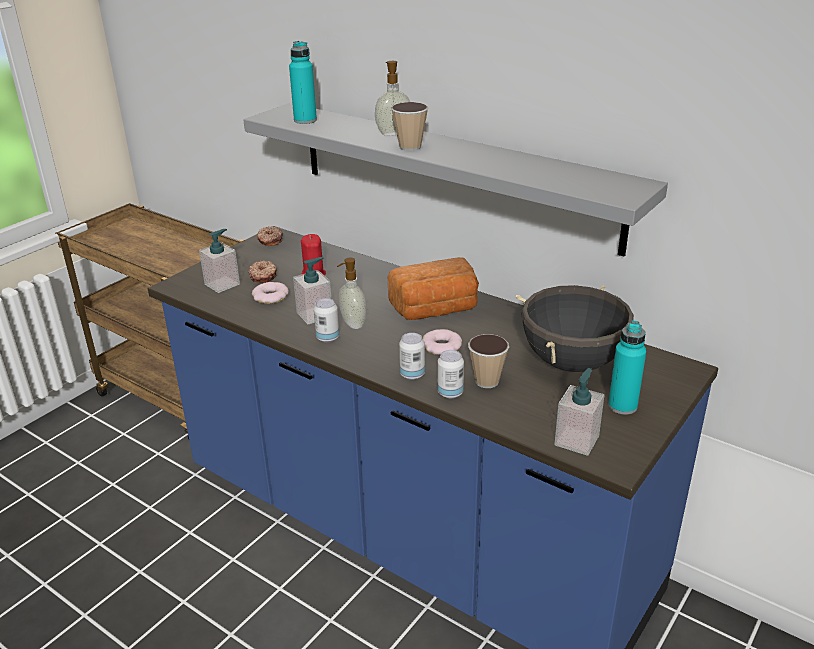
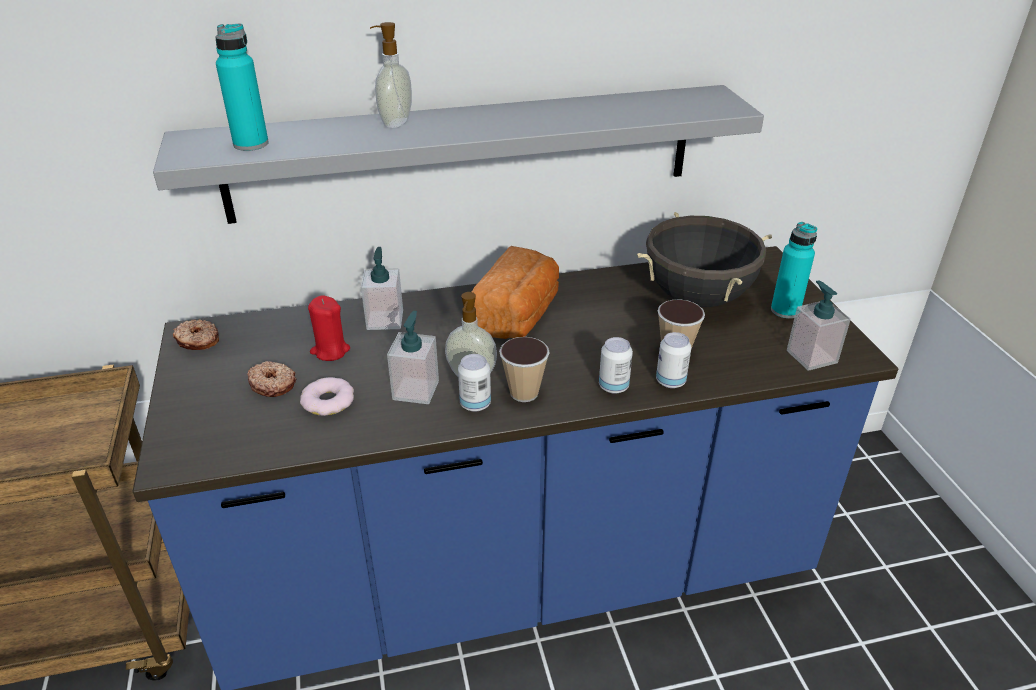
camera: 50 degrees left, 5 degrees up
(222, 284) = (237, 423): soap dispenser -> soap dispenser (385, 320)
(410, 147) = (452, 130): cup -> cup (524, 393)
(441, 346) = (586, 346): donut -> none

